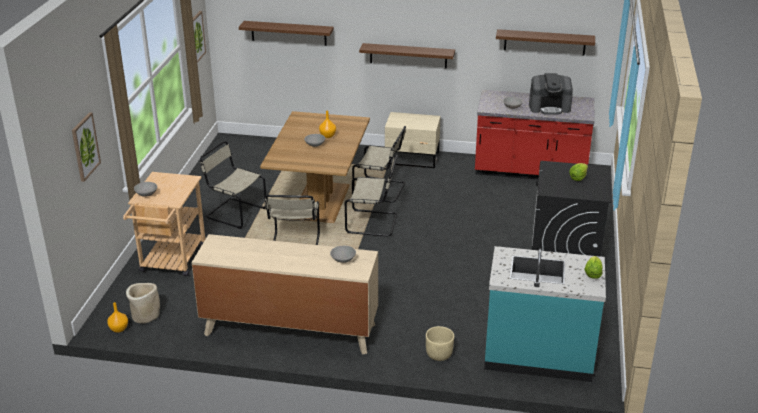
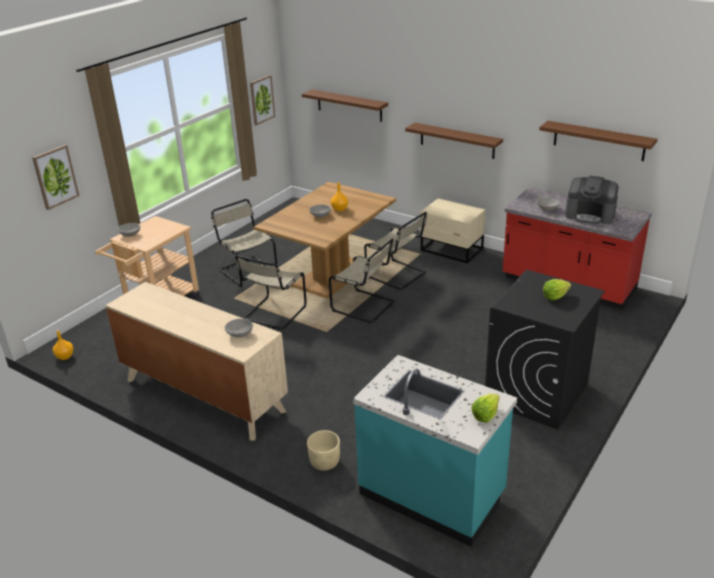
camera: 25 degrees right, 0 degrees up
(145, 315) = (96, 349): beige planter -> none

